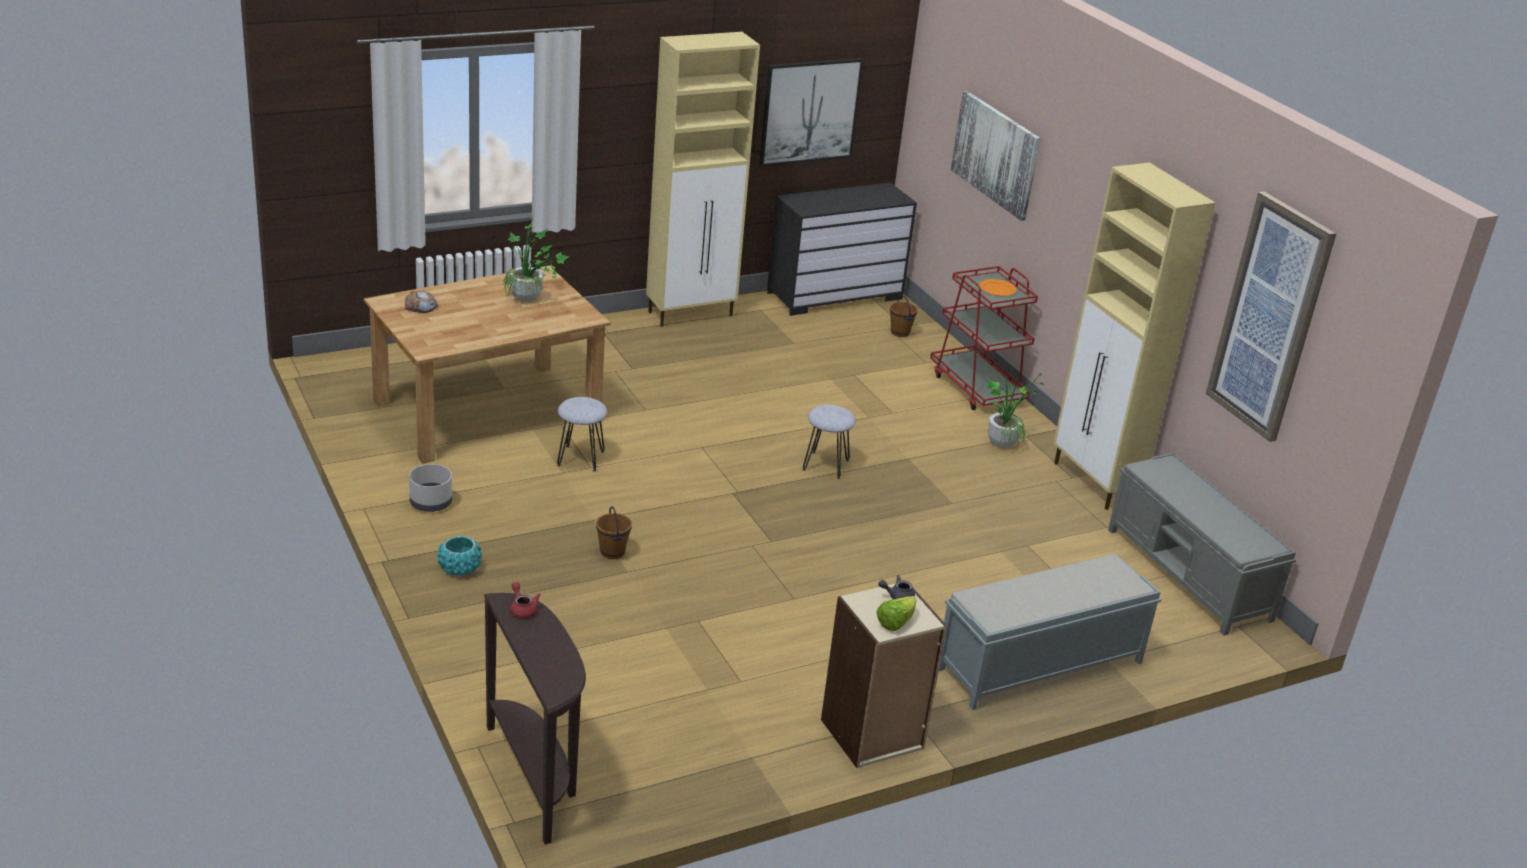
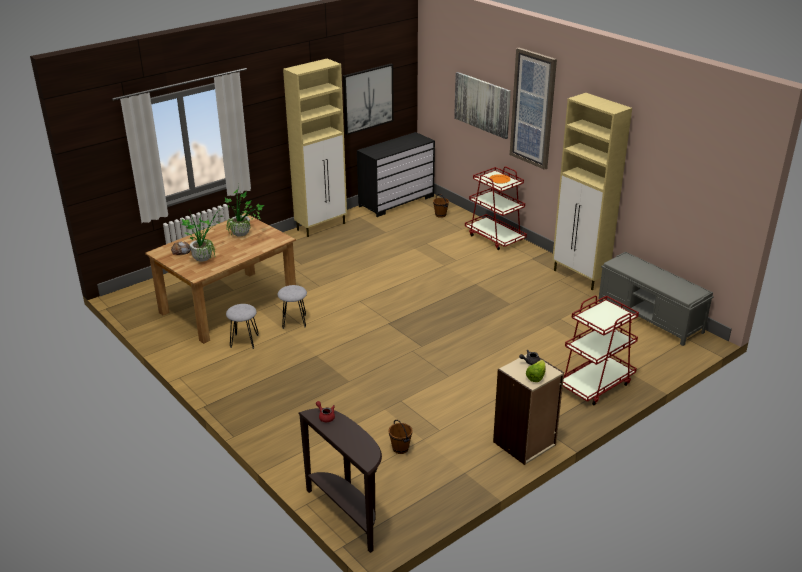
camera: 10 degrees left, 0 degrees up
(431, 503) = (218, 365): grey planter -> none
(460, 568) = (251, 400): turquoise planter -> none
(612, 552) = (335, 372): brown bucket -> brown bucket (400, 449)
(825, 465) = (432, 297): grey stool -> grey stool (244, 341)
(1003, 441) = (522, 264): potted plant -> potted plant (204, 257)
(1038, 665) = (595, 384): grey bench -> red cart
(1270, 317) = (676, 166): picture -> picture (533, 108)

